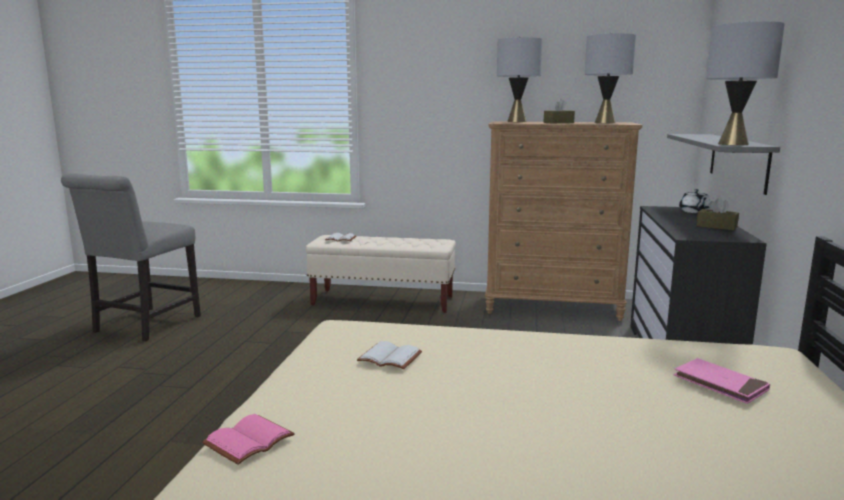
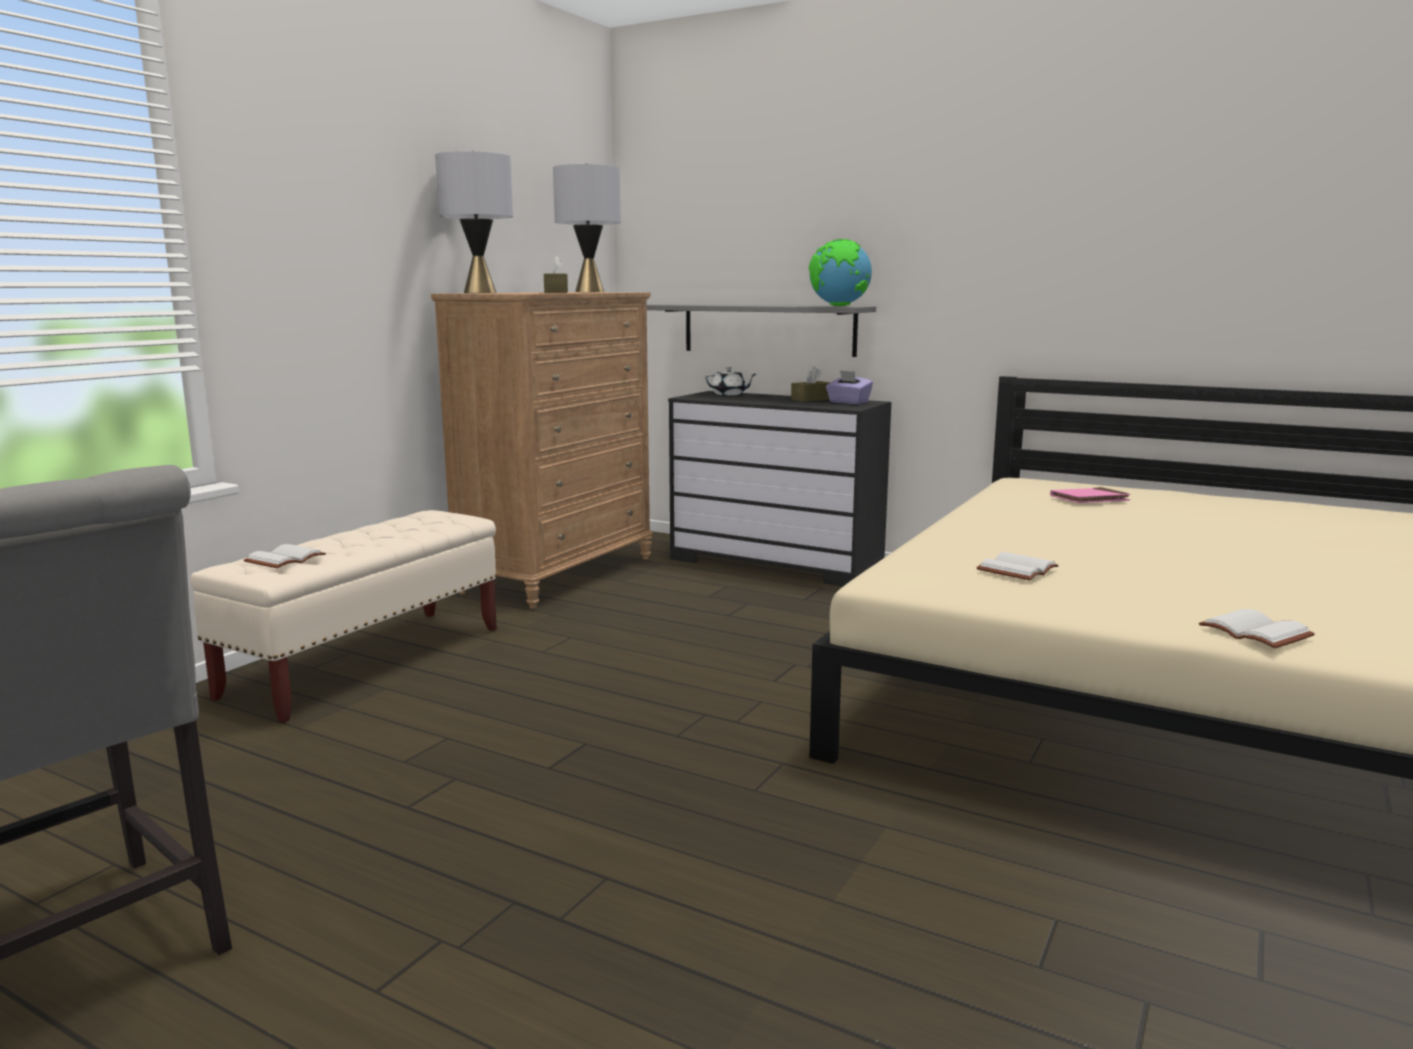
camera: 70 degrees left, 0 degrees up
(248, 439) = (1252, 632): pink book -> white book
(721, 234) = (848, 402): none -> purple tissue box
(733, 144) = (839, 306): grey table lamp -> globe

